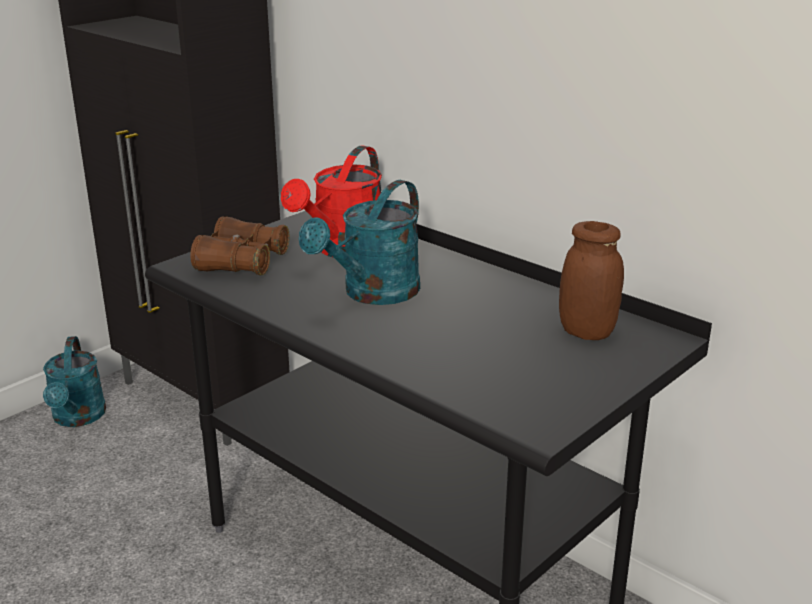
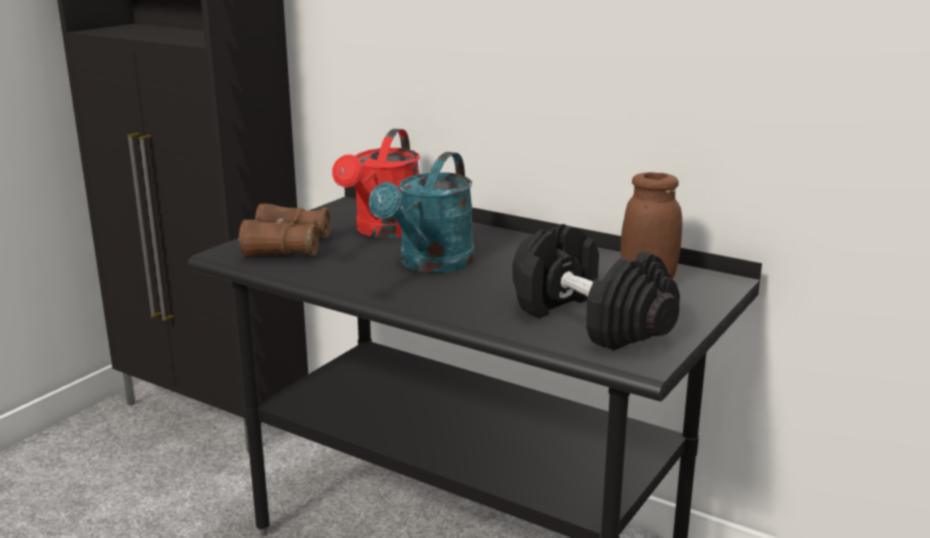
camera: 10 degrees left, 5 degrees down
(78, 418) = (84, 442): turquoise watering can -> none
(508, 376) = (591, 320): none -> black dumbbell

